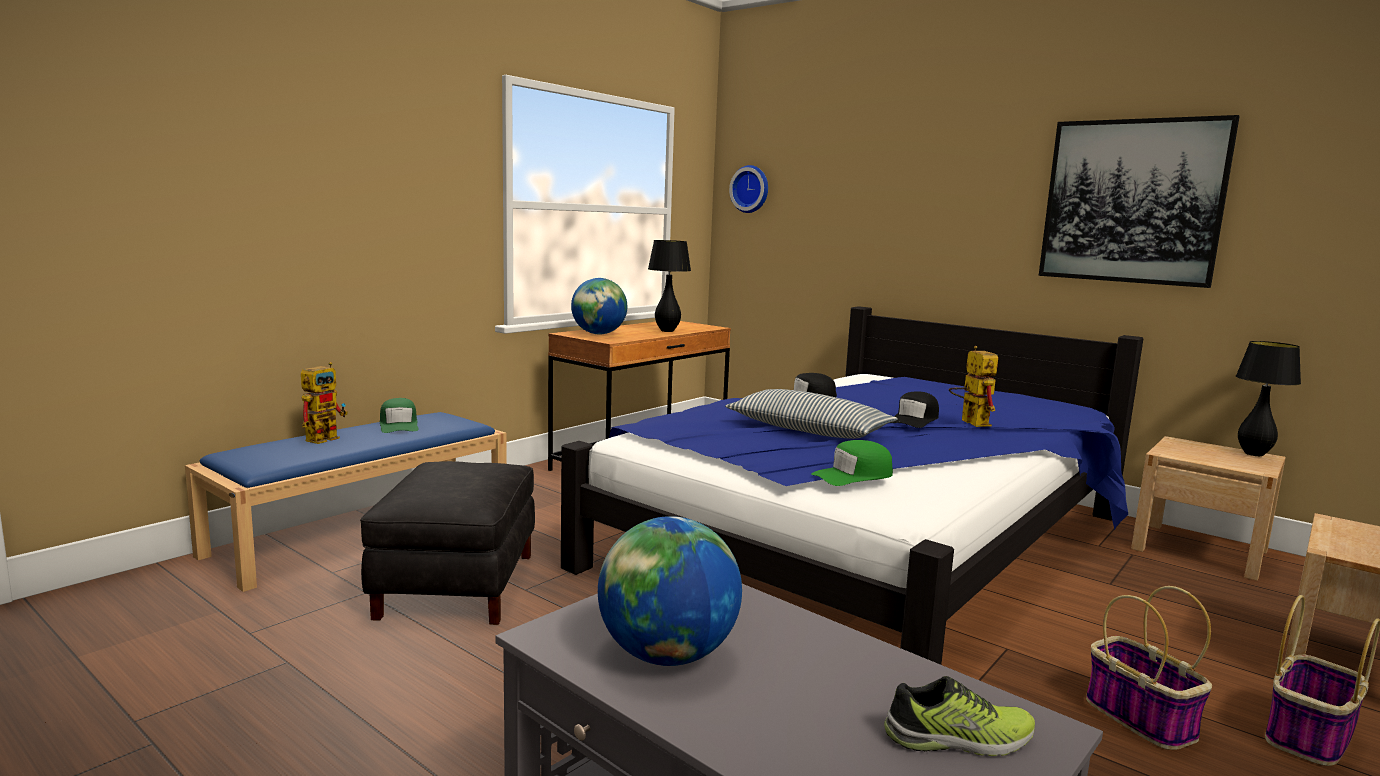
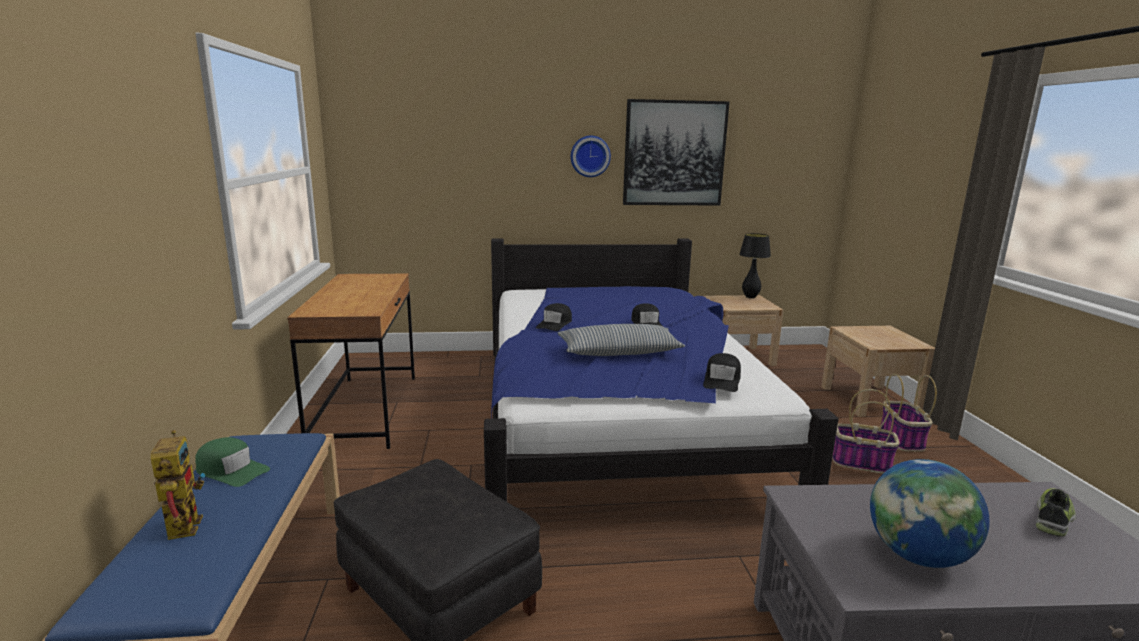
camera: 45 degrees left, 5 degrees up
(599, 334) = (335, 306): globe -> none
(667, 331) = (377, 288): black table lamp -> none
(751, 189) = (369, 143): wall clock -> wall clock (590, 156)
(853, 476) = (722, 380): green cap -> black cap
(969, 421) = (669, 316): toy robot -> none

